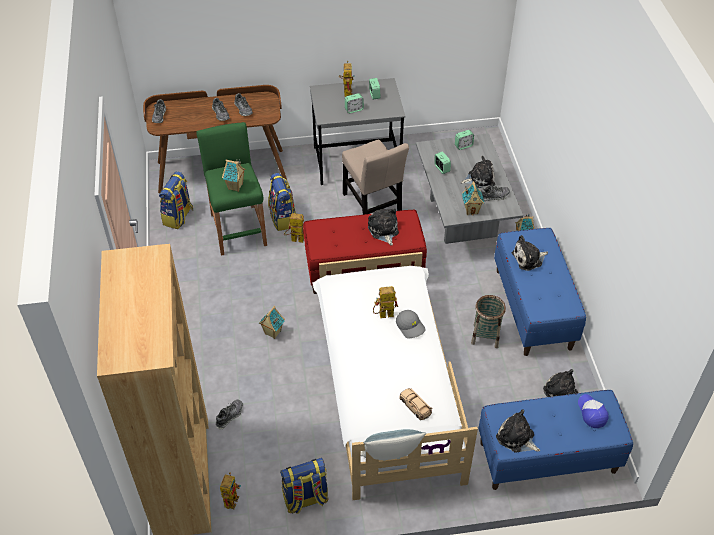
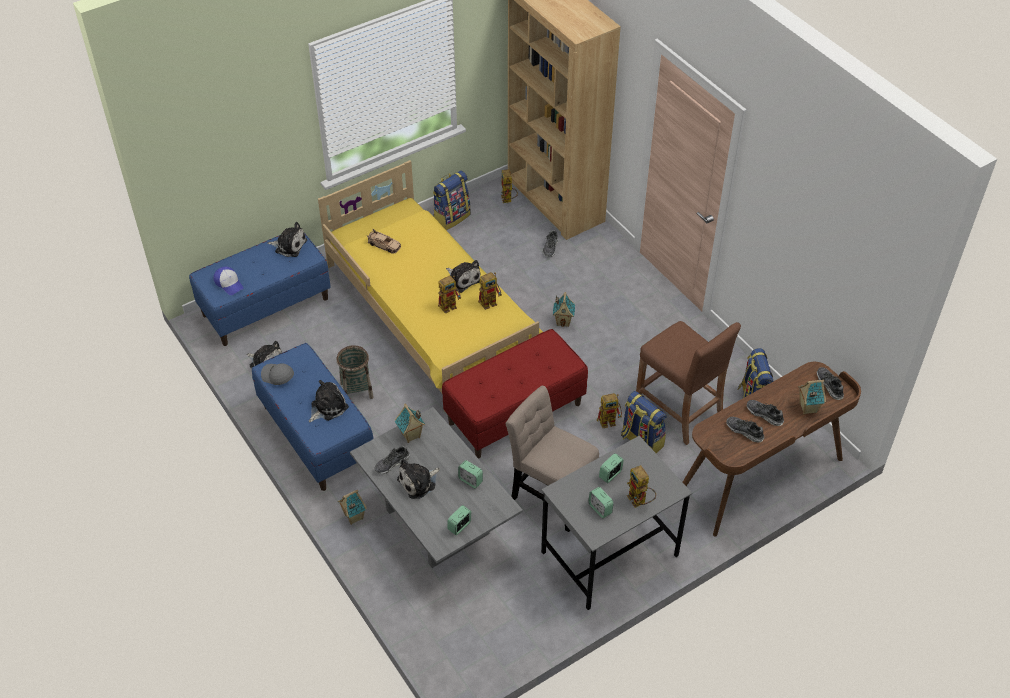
camera: 155 degrees right, 0 degrees up
(235, 187) = (671, 340): toy house -> toy house (807, 408)
(238, 229) = (678, 410): green stool -> brown stool
(345, 306) = (491, 302): none -> toy robot
(383, 231) = (497, 384): plush toy -> plush toy (462, 279)
(387, 385) = (430, 314): white bed -> yellow bed
(391, 457) = (386, 207): pillow -> none
(410, 326) = (419, 304): grey cap -> grey cap (277, 376)

